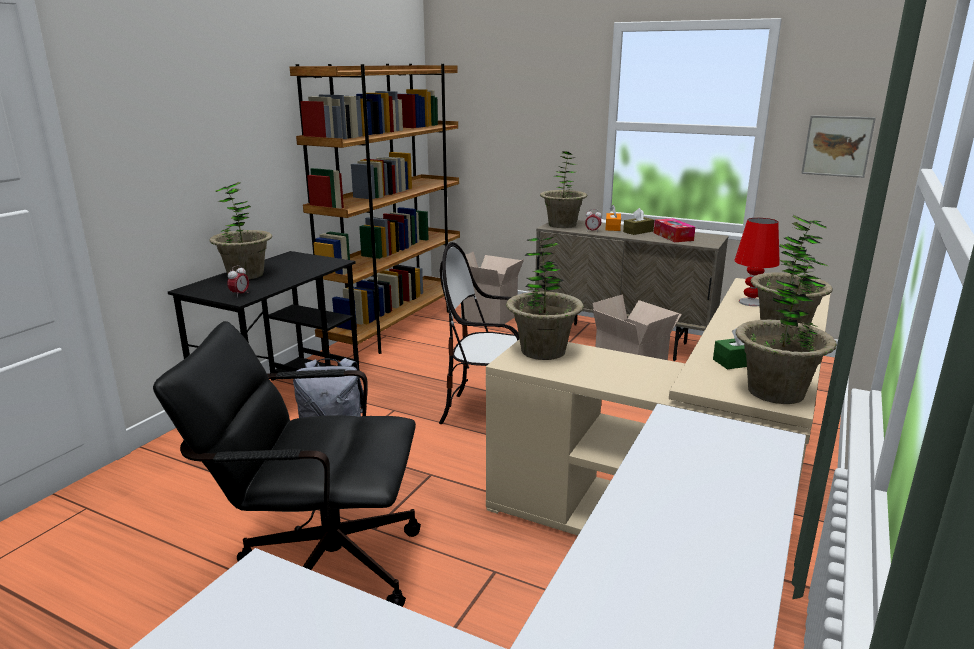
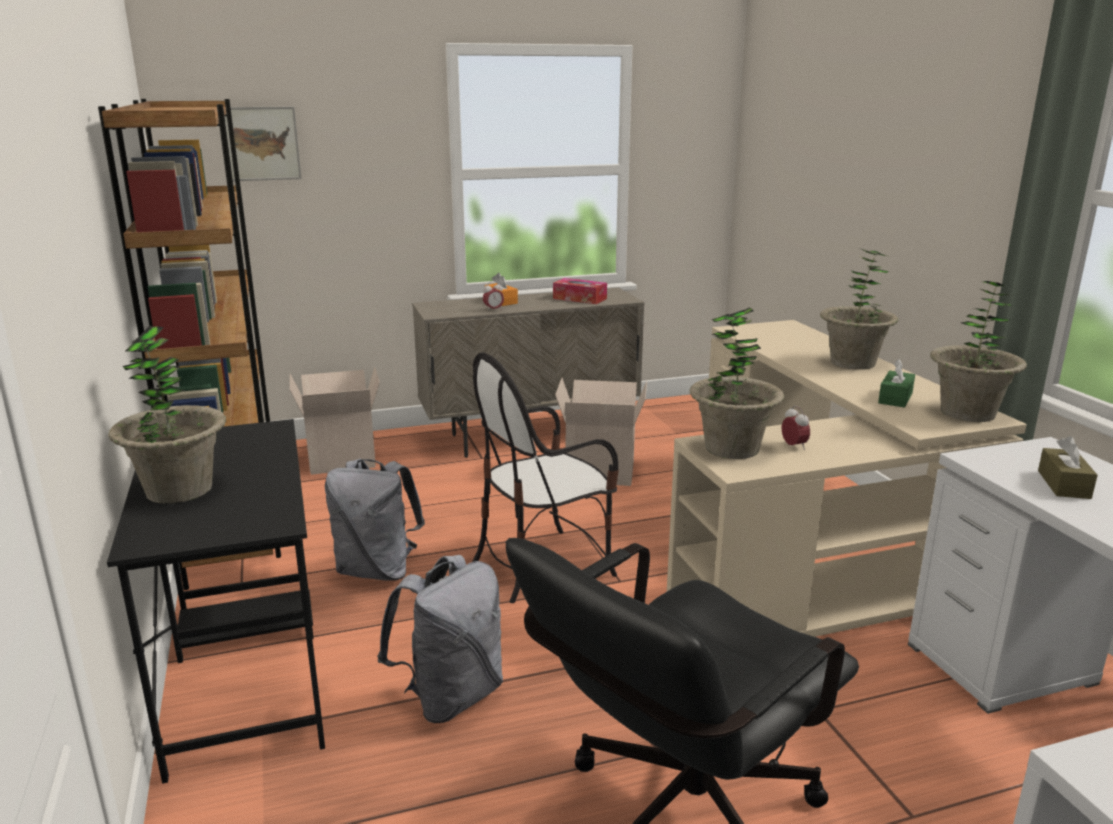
camera: 45 degrees left, 0 degrees up
(240, 294) = (258, 518): alarm clock -> alarm clock (794, 446)
(408, 378) = (378, 570): none -> grey backpack
(562, 225) = (443, 309): potted plant -> none
(638, 231) = (536, 300): brown tissue box -> brown tissue box (1063, 484)
(750, 302) = (777, 346): red table lamp -> none
(837, 146) = (694, 178): picture -> picture (261, 143)

